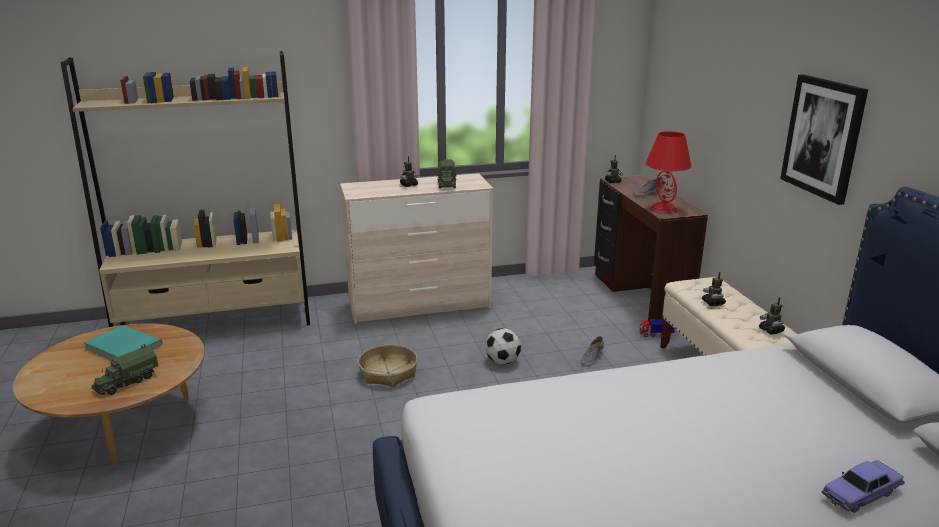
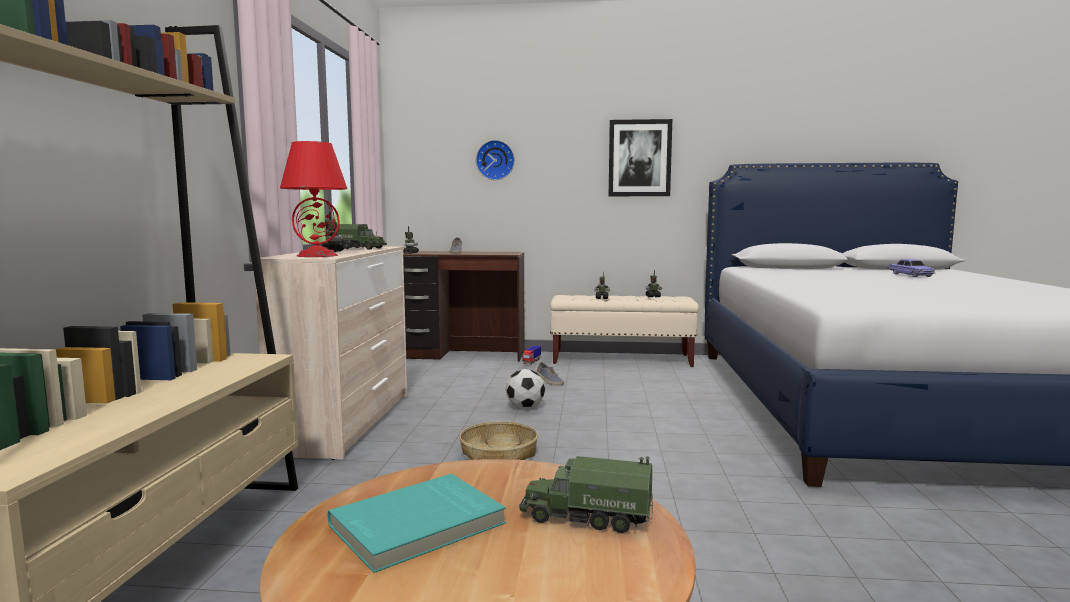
camera: 70 degrees left, 15 degrees down
(126, 382) = (586, 517): toy truck -> toy truck turned 135 degrees clockwise
(663, 209) = (499, 253): red table lamp -> red table lamp (317, 255)
(706, 99) = (495, 160): none -> wall clock

